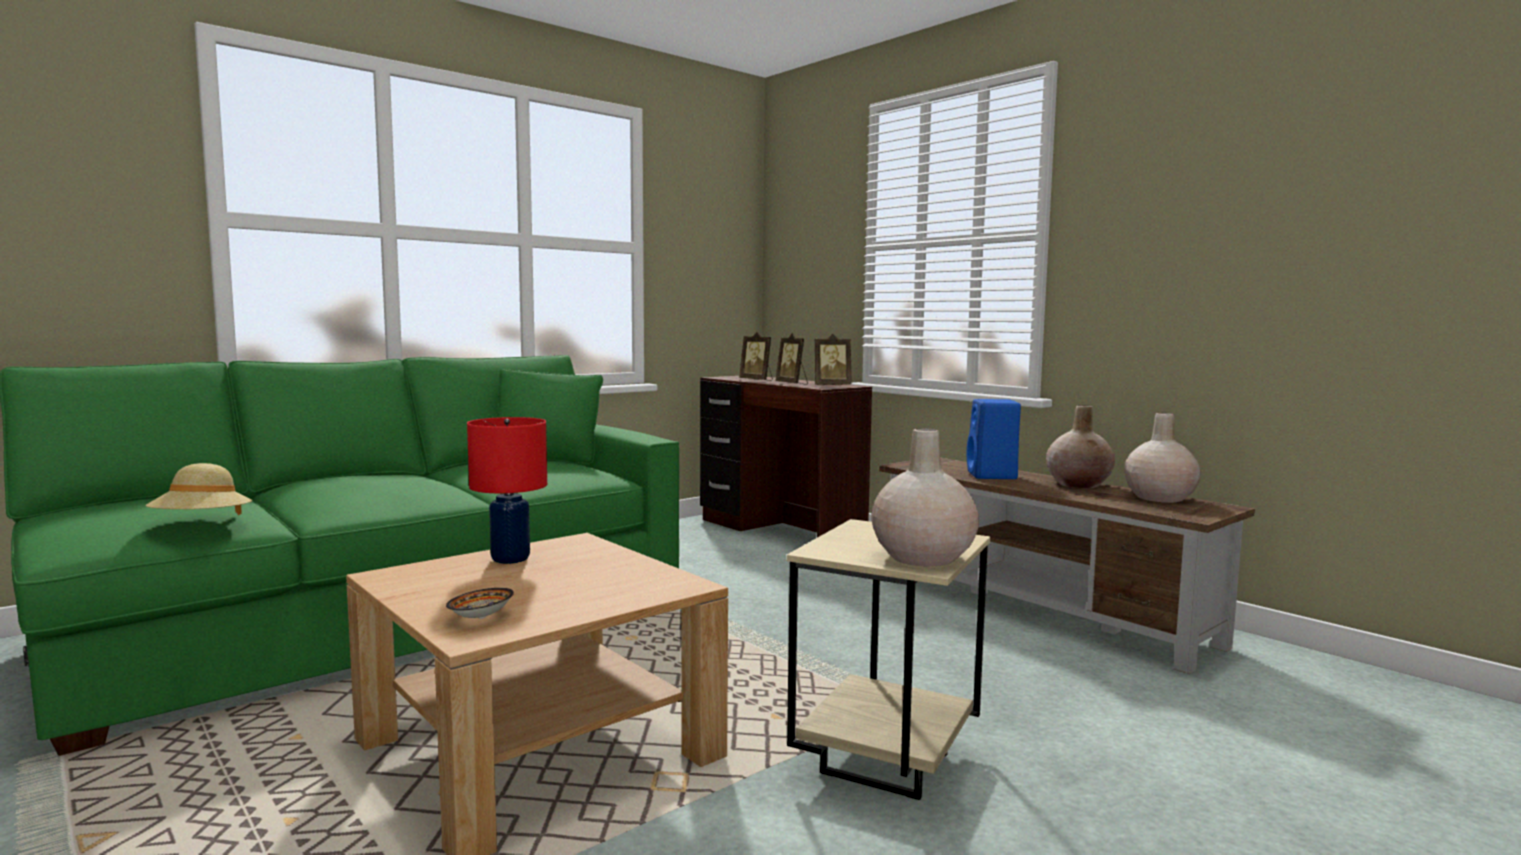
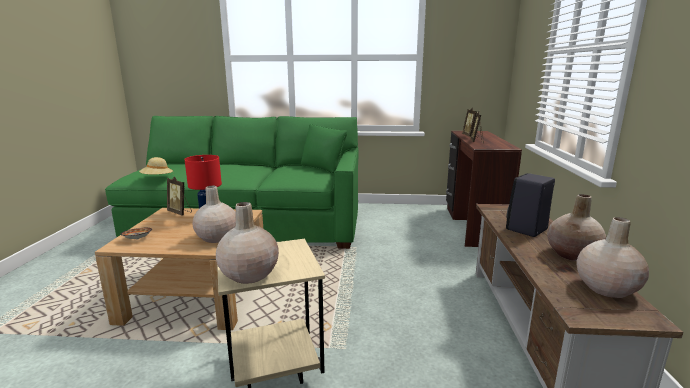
camera: 45 degrees right, 10 degrees up
(639, 576) = (217, 238): none -> beige vase
(831, 386) = (493, 146): picture frame -> picture frame (180, 212)
(992, 476) = (526, 230): blue speaker -> black speaker

